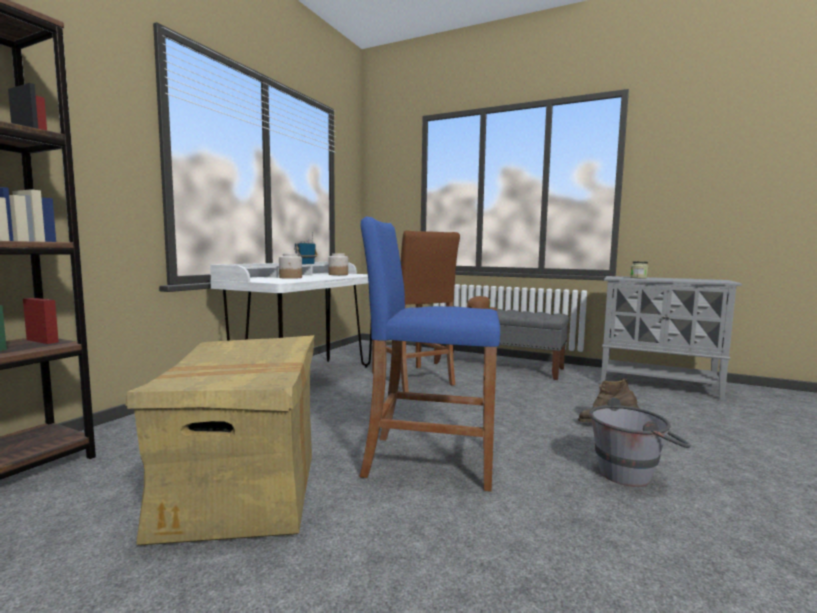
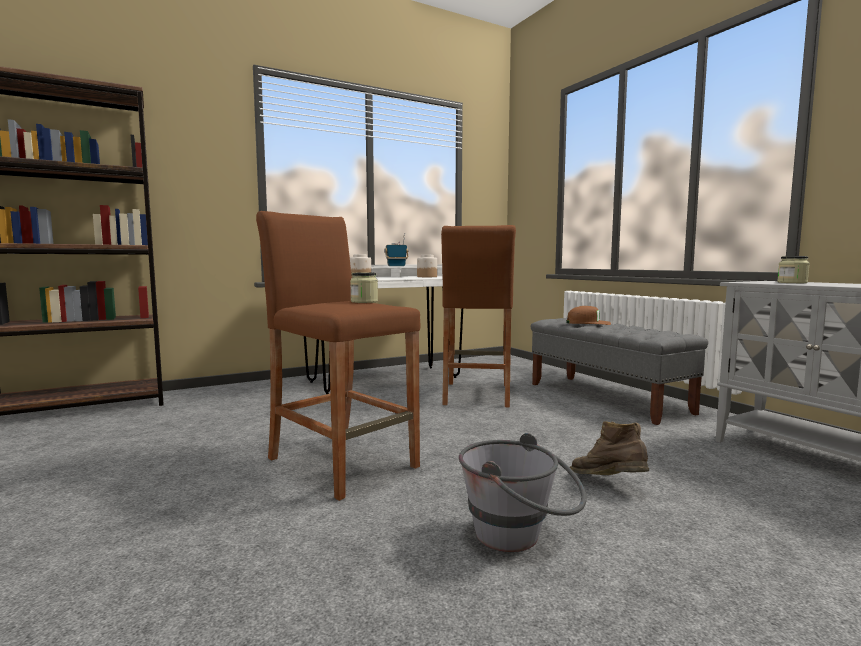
camera: 35 degrees right, 0 degrees up
(241, 494) = (183, 447): cardboard box -> none
(430, 461) = (342, 463): blue stool -> brown stool
(458, 306) = (364, 301): none -> jar

